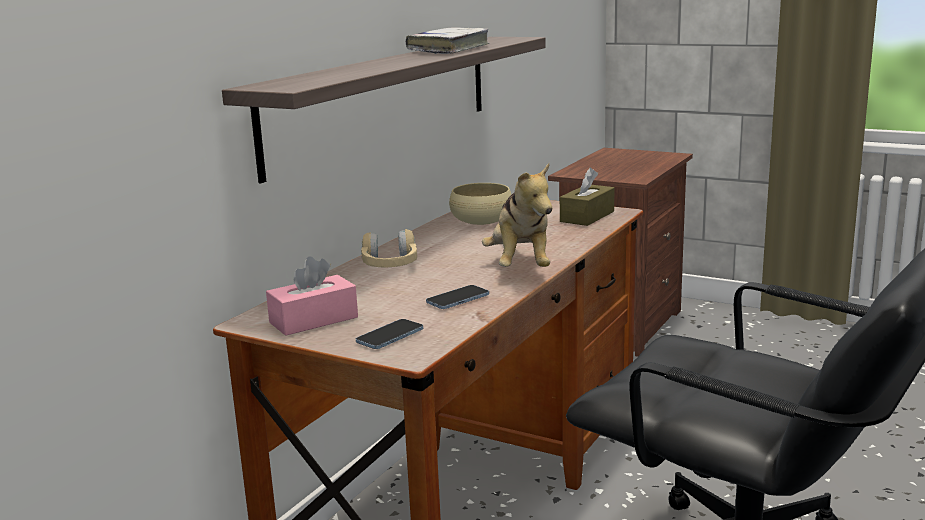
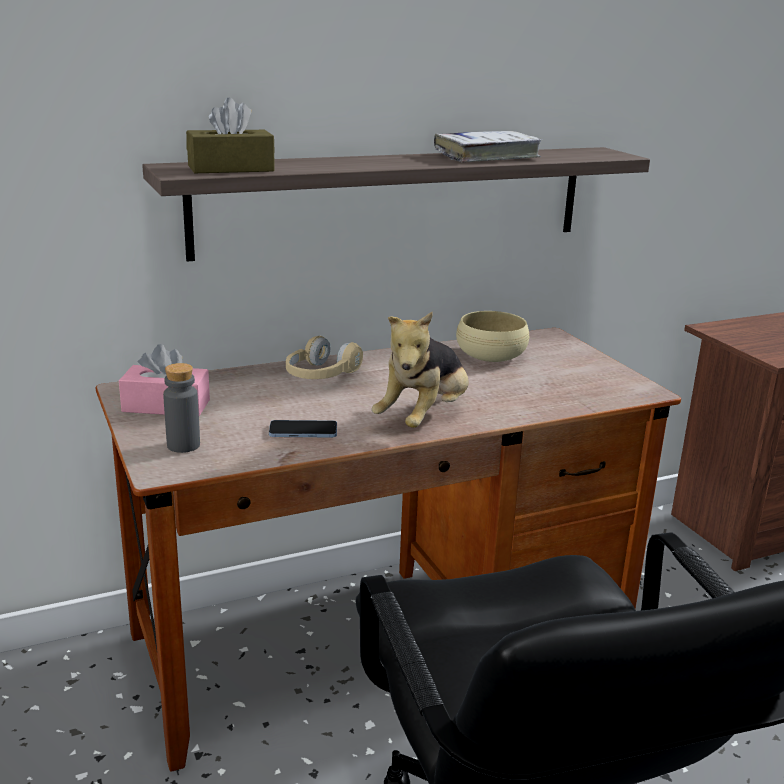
camera: 35 degrees right, 5 degrees up
(390, 336) = (183, 445): phone -> grey bottle
(587, 216) = (601, 386): brown tissue box -> brown tissue box (231, 168)

